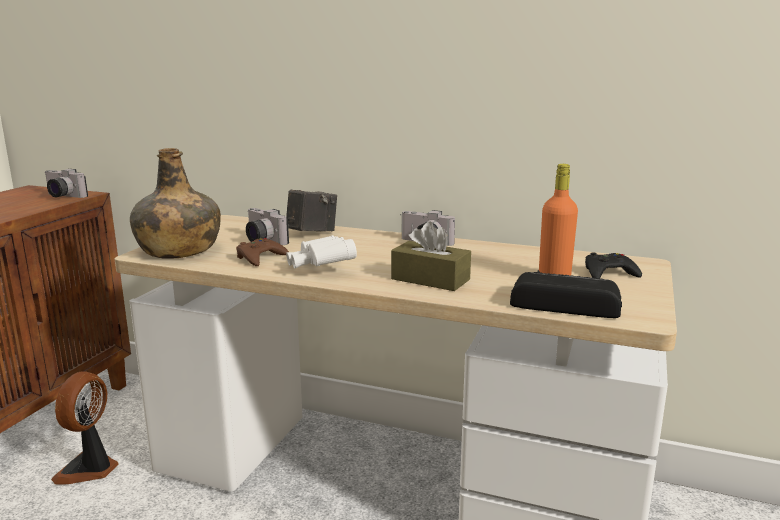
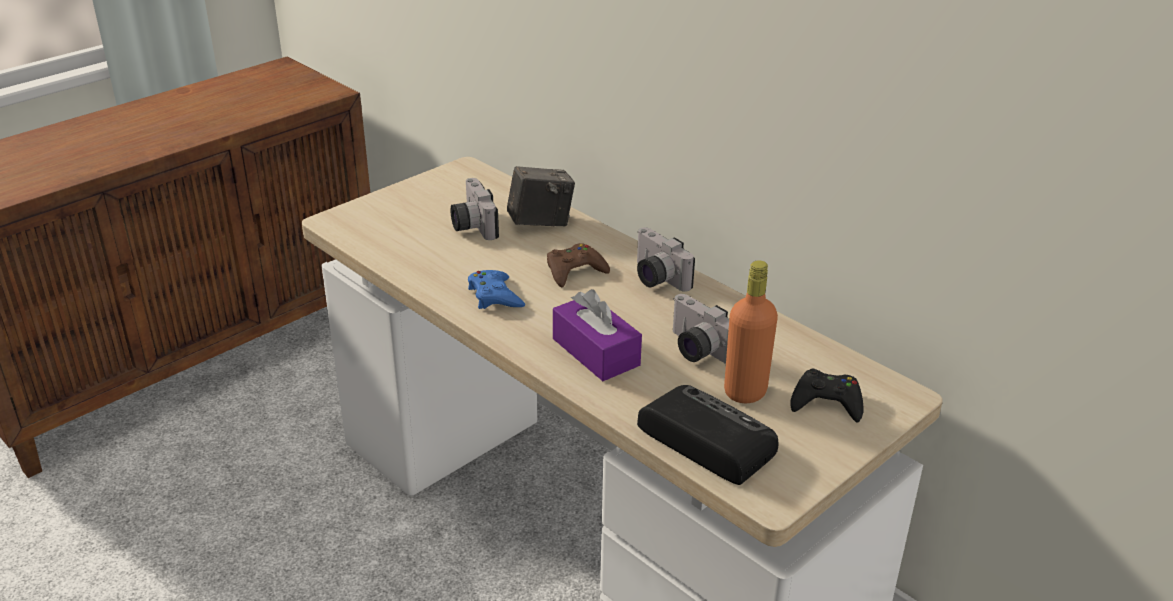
camera: 25 degrees right, 15 degrees up
(62, 196) = (305, 92): camera -> camera (695, 350)
(90, 469) = (291, 419): fan -> none
(178, 250) = (371, 222): green bottle -> none
(260, 257) = (446, 259): brown game controller -> brown game controller (574, 271)
(321, 267) = (494, 296): white binoculars -> blue game controller
(430, 279) = (596, 352): brown tissue box -> purple tissue box

